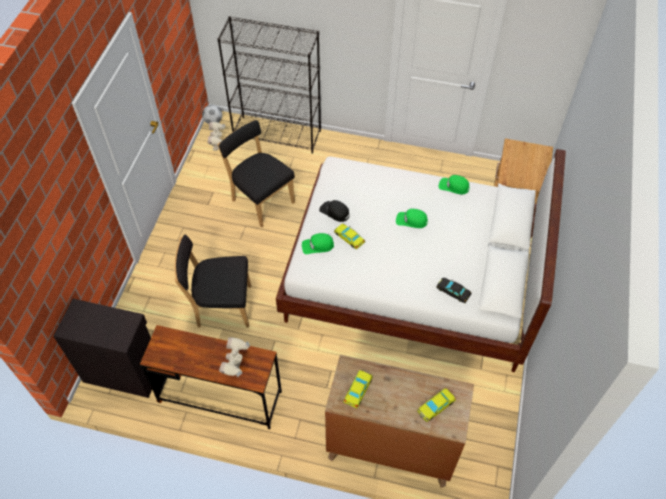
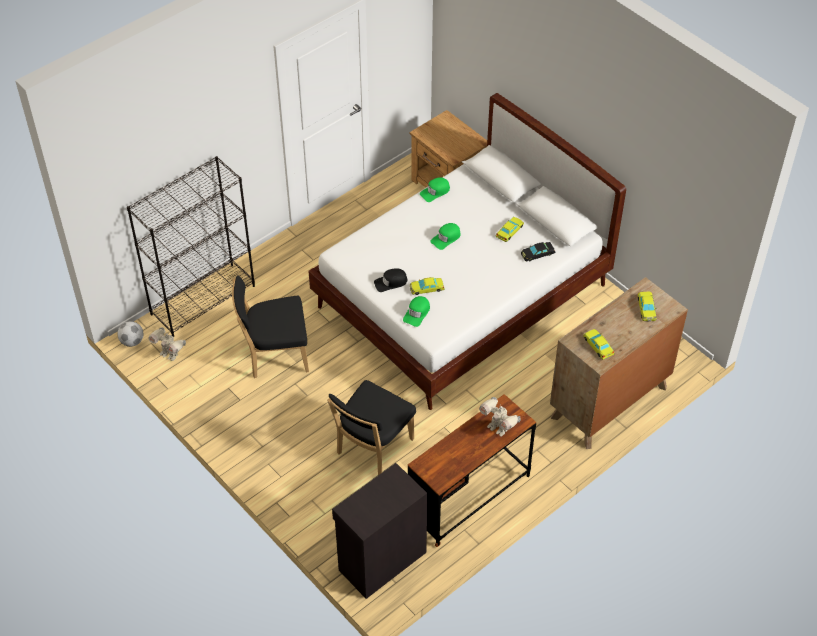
camera: 55 degrees left, 5 degrees down
(460, 258) = (509, 231): none -> yellow toy car

